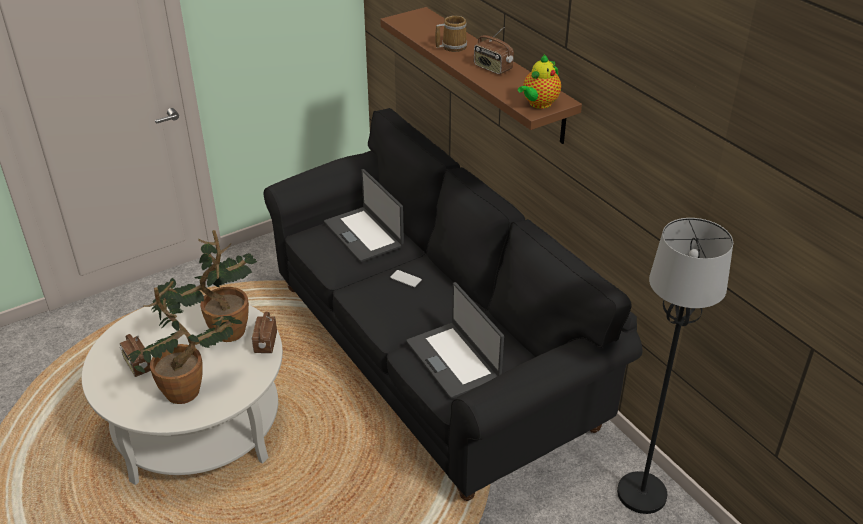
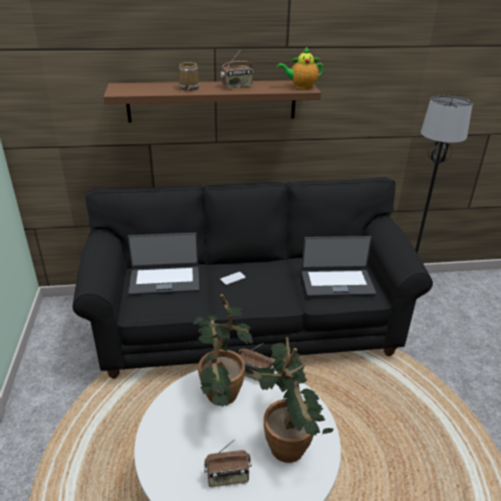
camera: 65 degrees left, 5 degrees down
(538, 104) = (301, 86): teapot -> teapot turned 105 degrees clockwise

